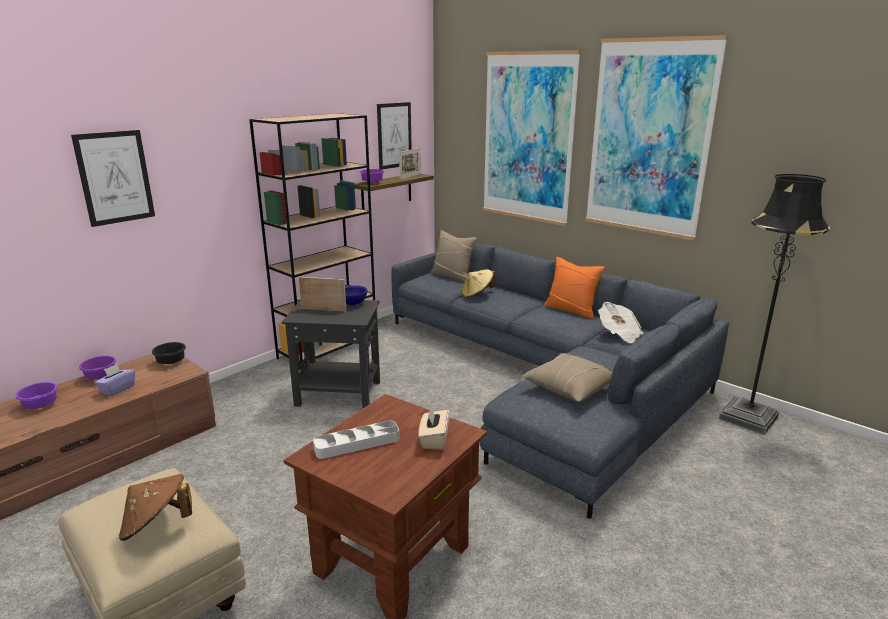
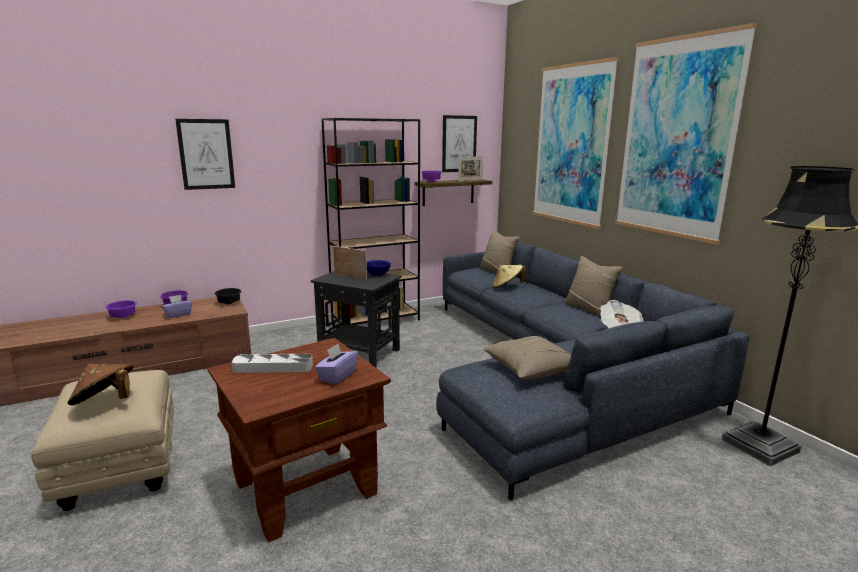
camera: 20 degrees right, 5 degrees down
(434, 440) = (337, 376): beige tissue box -> purple tissue box
(571, 310) = (589, 309): orange pillow -> beige pillow

